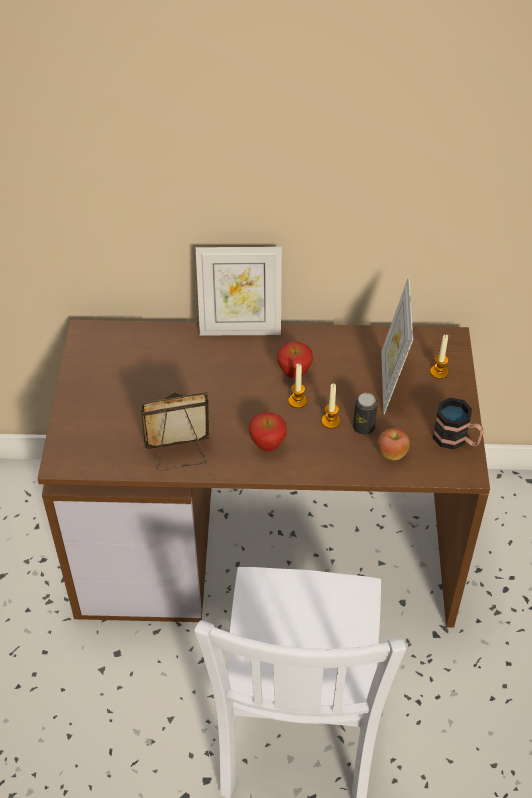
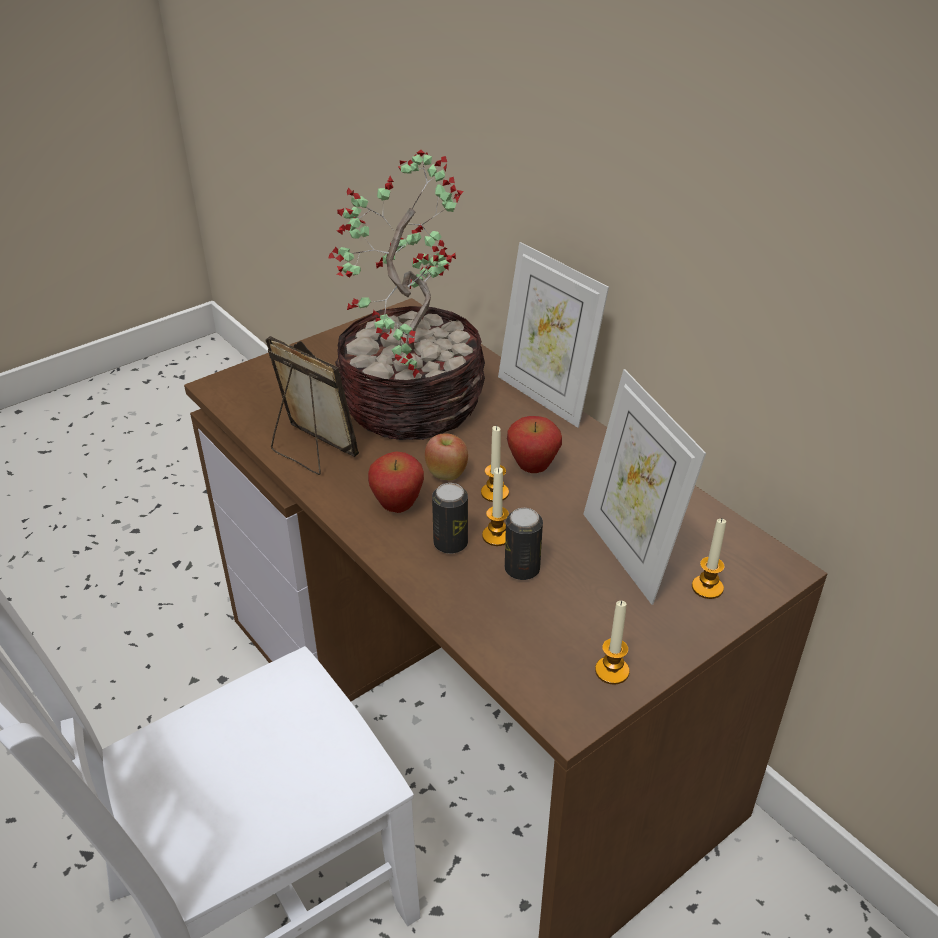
camera: 50 degrees right, 10 degrees down
(182, 384) = (413, 402): none -> potted plant
(318, 442) = (450, 543): none -> can
(391, 382) = (629, 553): picture frame -> picture frame turned 75 degrees counterclockwise
(392, 454) = (509, 619): apple -> apple (446, 474)
(456, 439) = (612, 671): mug -> candle

